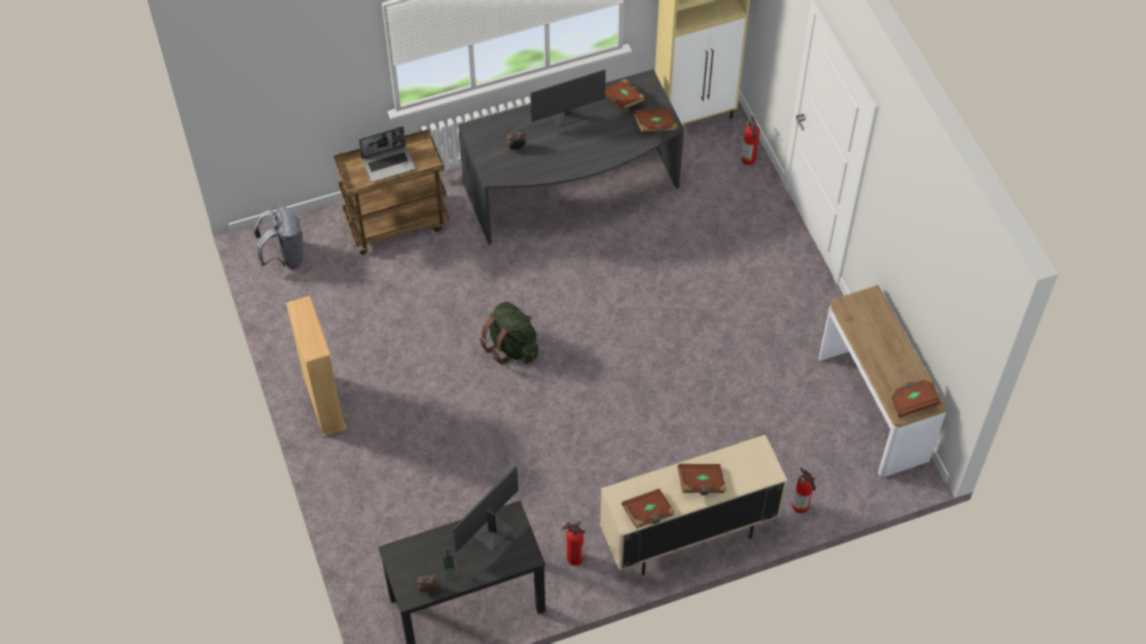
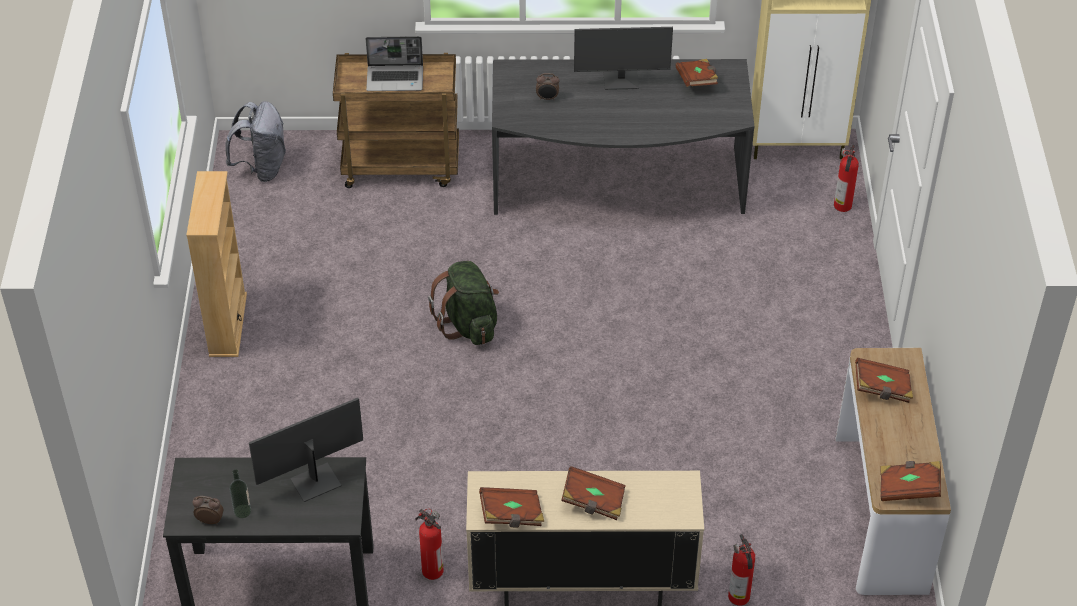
camera: 20 degrees right, 10 degrees down
(655, 126) = (720, 116): brown book -> brown book (882, 389)

